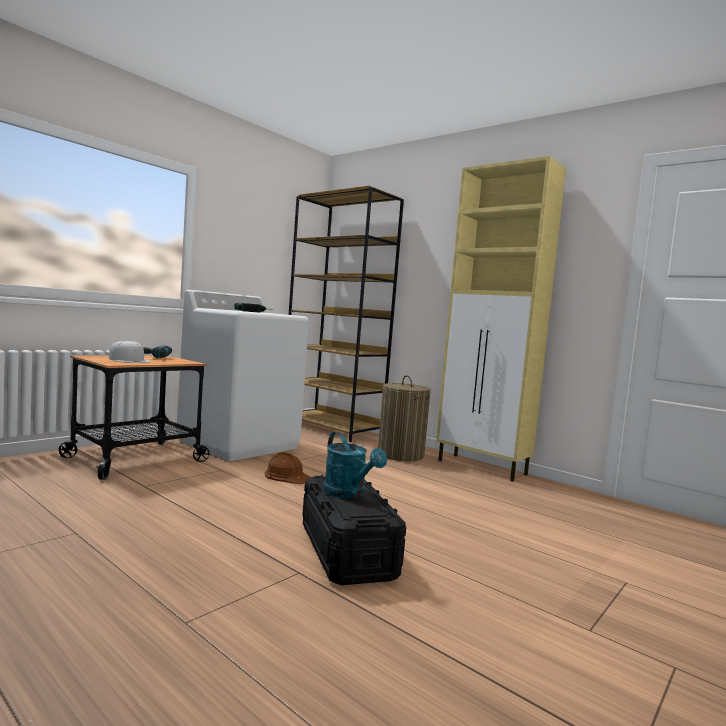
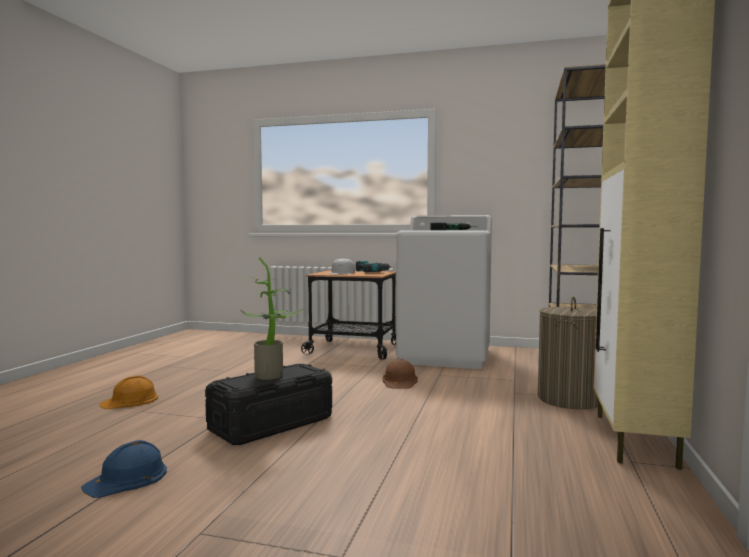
camera: 65 degrees right, 0 degrees up
(110, 626) = (130, 401): none -> orange hard hat
(349, 494) = (272, 375): turquoise watering can -> potted plant
(451, 658) = (127, 478): none -> blue hard hat

